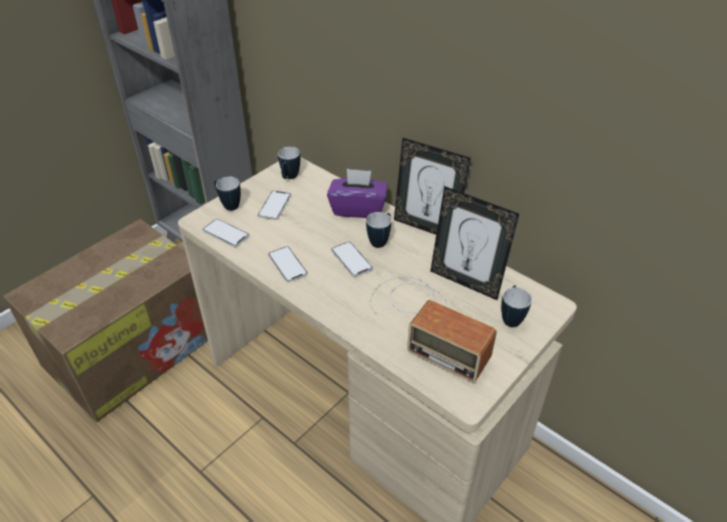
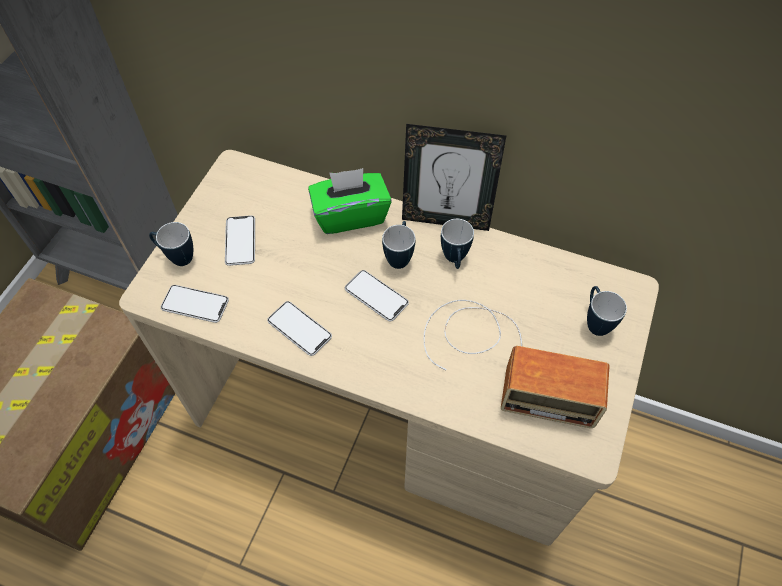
camera: 20 degrees left, 15 degrees up
(289, 178) = (239, 190): mug -> mug (455, 260)
(358, 209) = (350, 215): purple tissue box -> green tissue box
(465, 281) = (524, 286): picture frame -> none

